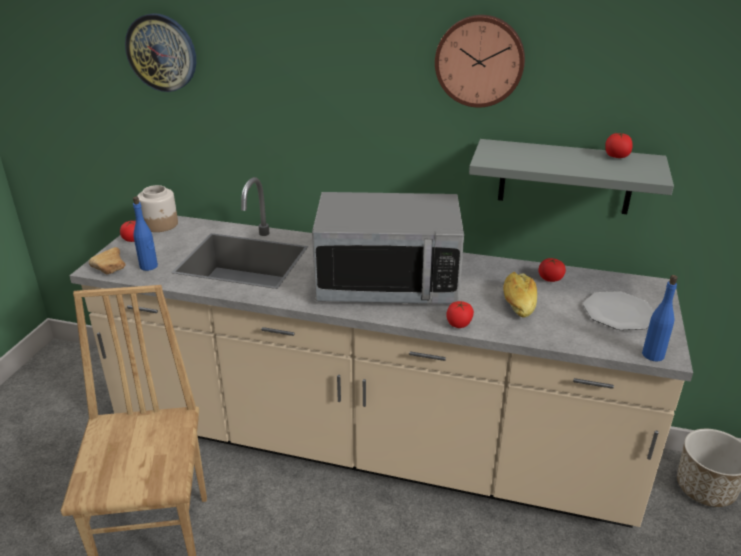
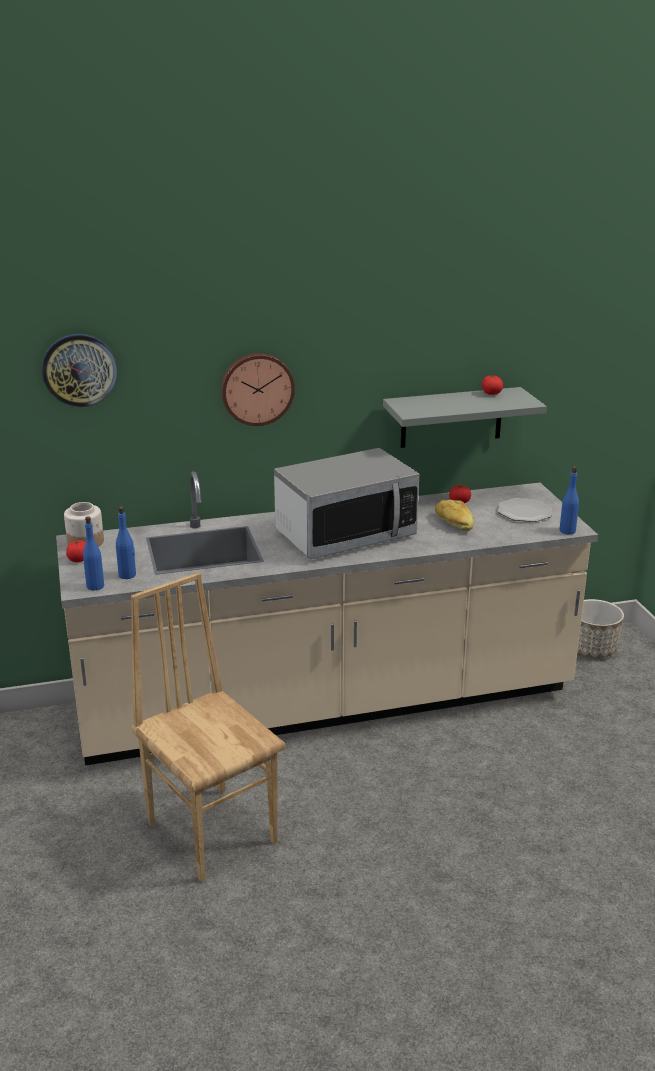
camera: 30 degrees left, 5 degrees down
(111, 269) = (95, 586): bread -> blue bottle
(459, 324) = (428, 547): tomato -> none
(480, 60) = (379, 336): wall clock -> wall clock (257, 388)

